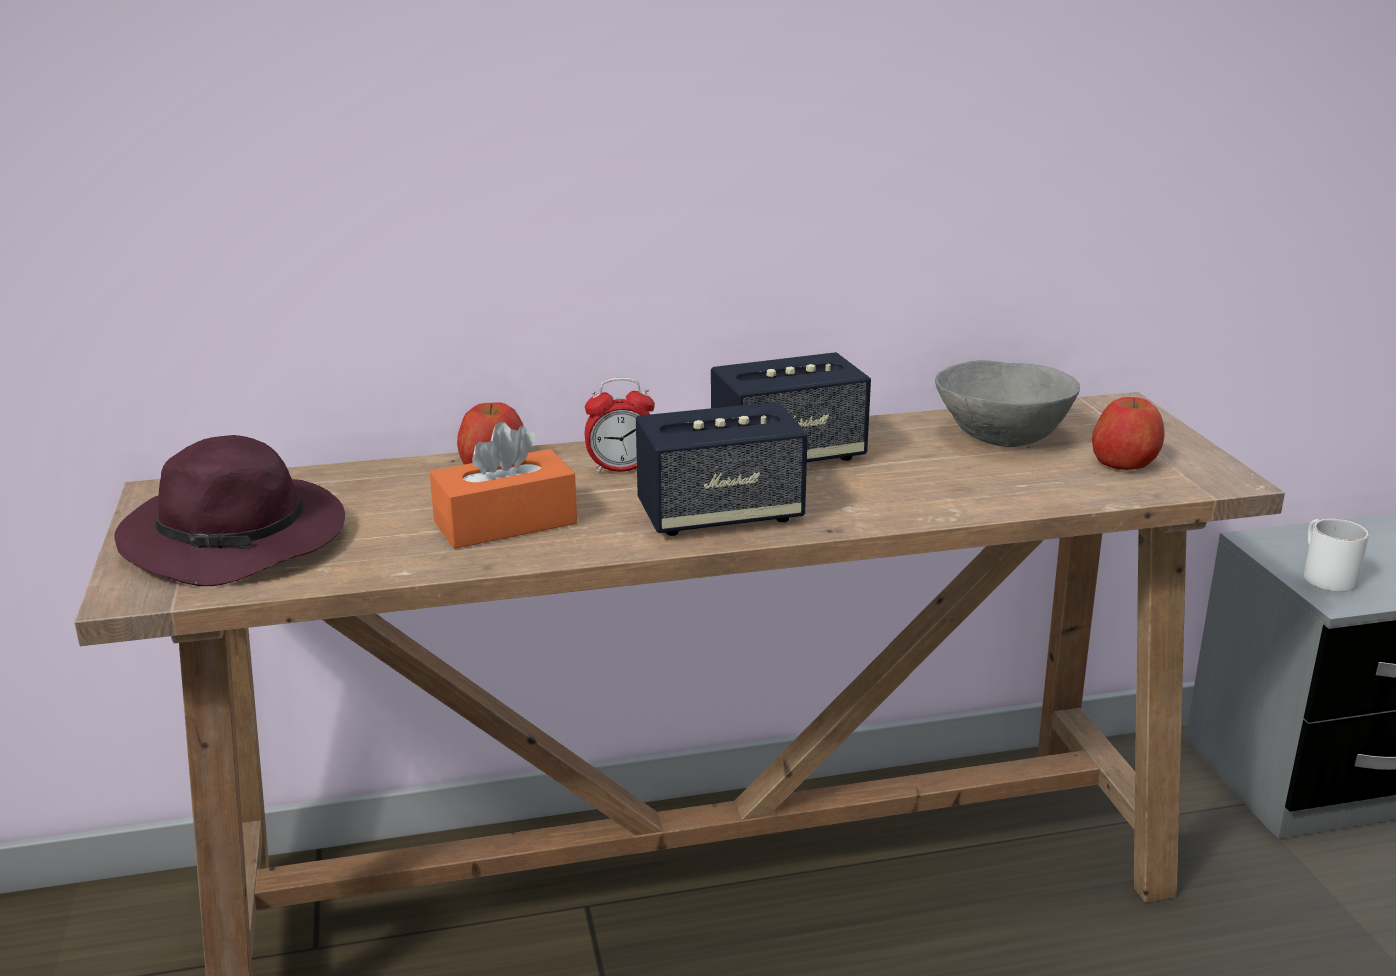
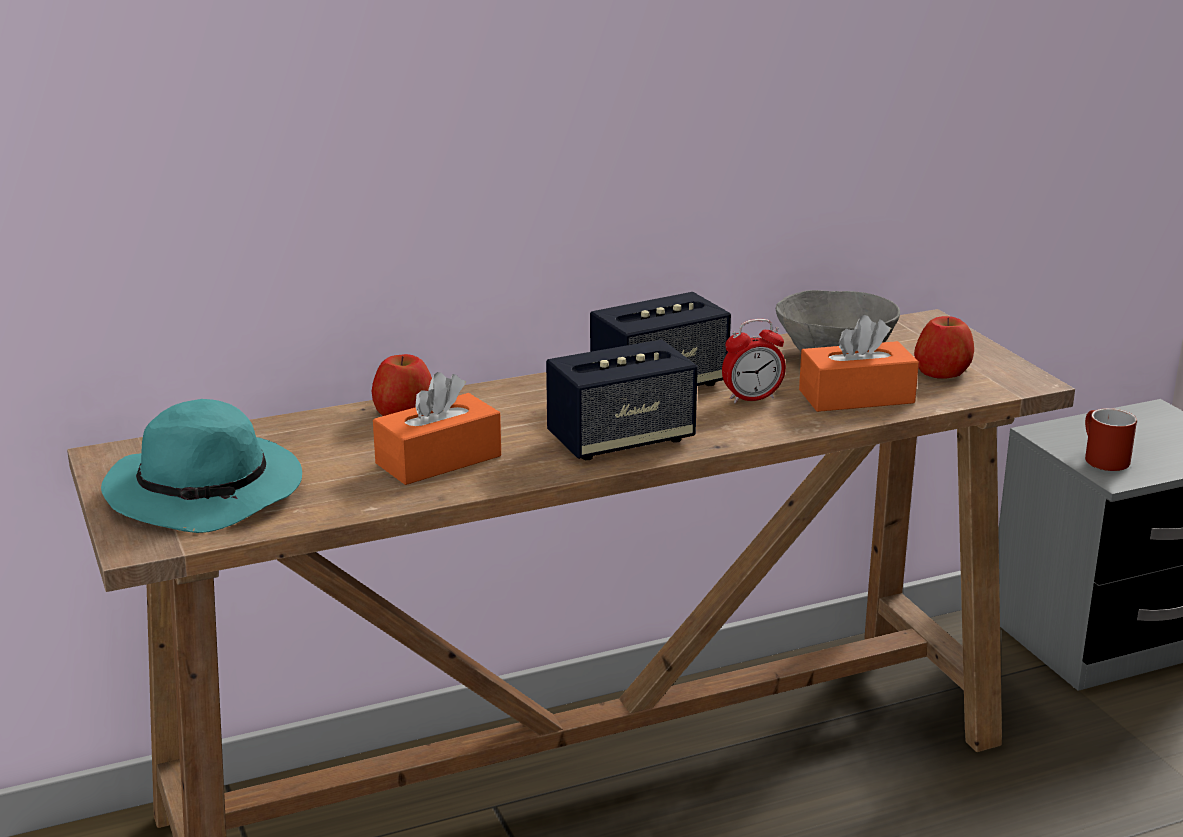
camera: 10 degrees left, 0 degrees up
(238, 541) = (208, 492): purple hat -> turquoise hat
(621, 469) = (518, 406): alarm clock -> alarm clock (752, 398)
(1013, 484) = (856, 396): none -> orange tissue box
(1322, 575) = (1100, 458): white mug -> red mug

